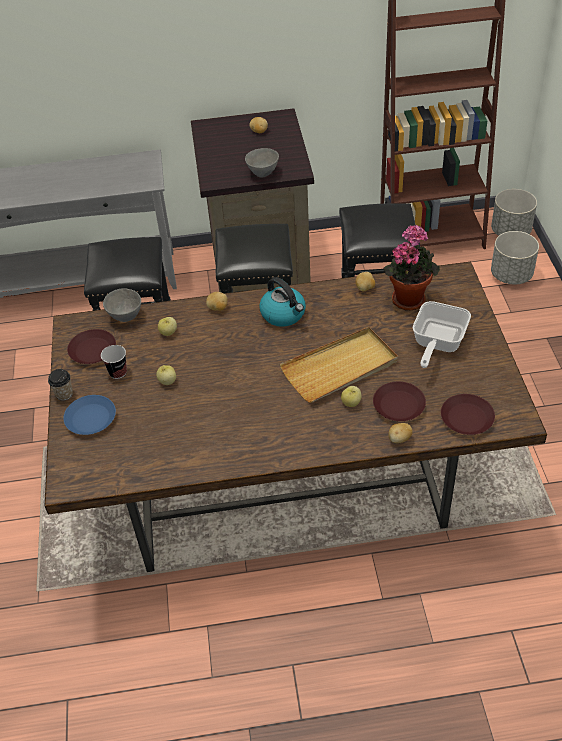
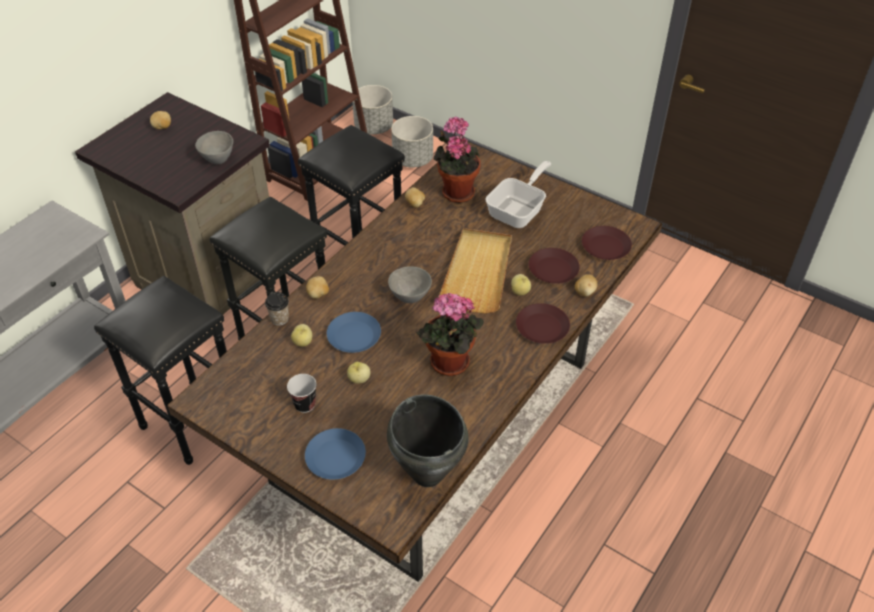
camera: 50 degrees left, 0 degrees up
(64, 394) = (281, 458): cup -> cup (279, 319)
(92, 350) = (253, 405): brown plate -> brown plate (541, 328)
(125, 317) = (243, 357): grey bowl -> grey bowl (410, 297)
(125, 473) = (428, 473): none -> black cooking pot
(201, 352) = (354, 337): none -> blue plate
(232, 415) = (448, 365): none -> potted plant
(284, 314) = (380, 263): kettle -> none
(436, 343) = (519, 211): frying pan -> frying pan turned 120 degrees counterclockwise

